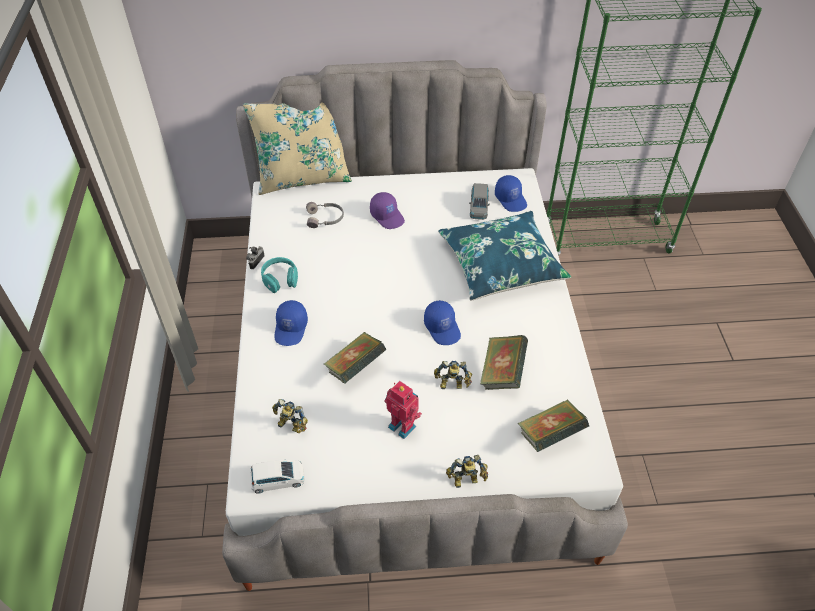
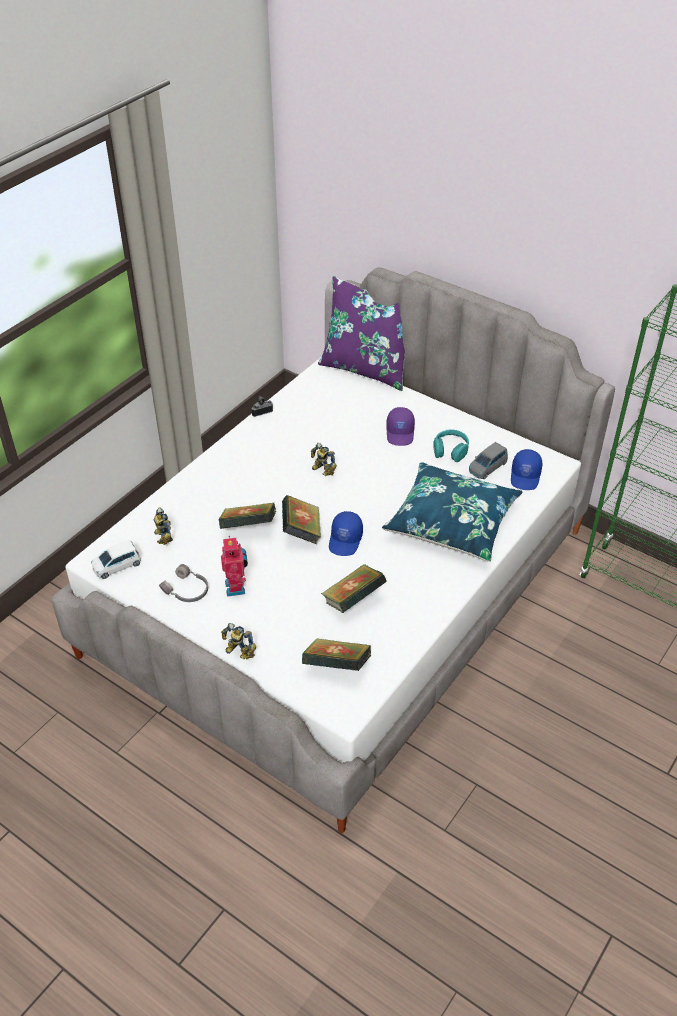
camera: 40 degrees right, 5 degrees down
(278, 480) = (117, 566): white toy car -> white toy car turned 120 degrees clockwise
(280, 279) = (265, 434): turquoise headphones -> turquoise headphones (450, 450)
(291, 328) = (234, 473): blue cap -> none
(303, 178) = (366, 369): beige pillow -> purple pillow
(325, 219) = (348, 409): grey headphones -> grey headphones (186, 590)
(401, 343) = (301, 531): none -> book
(452, 385) = (304, 584): toy robot -> toy robot (322, 471)

